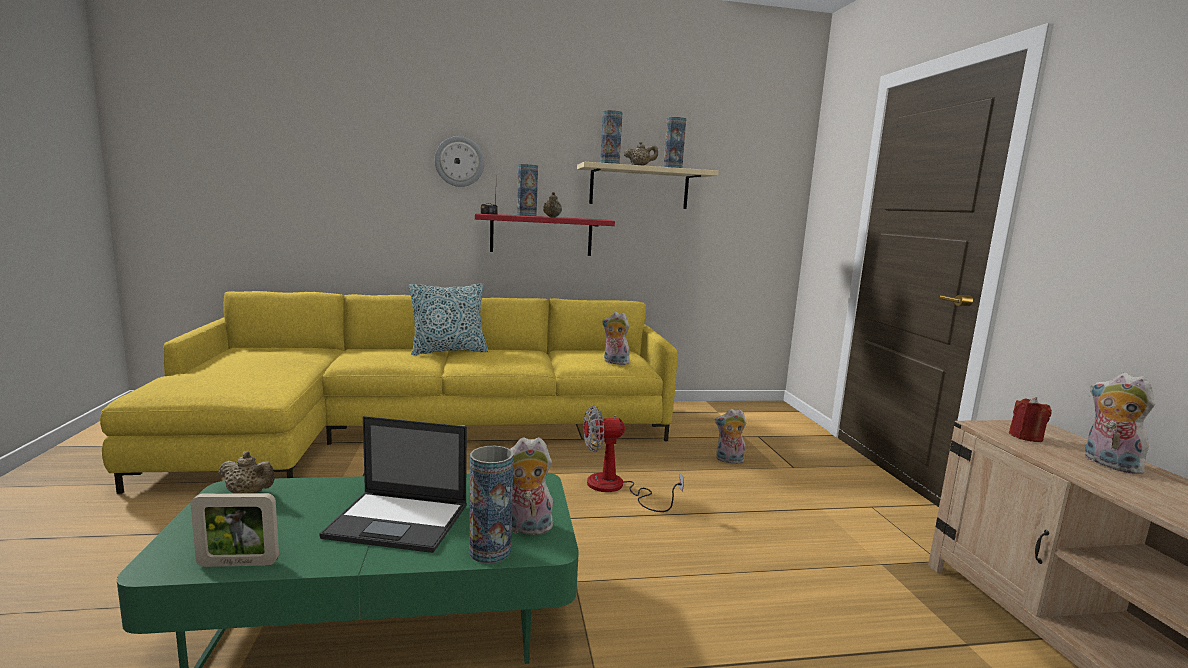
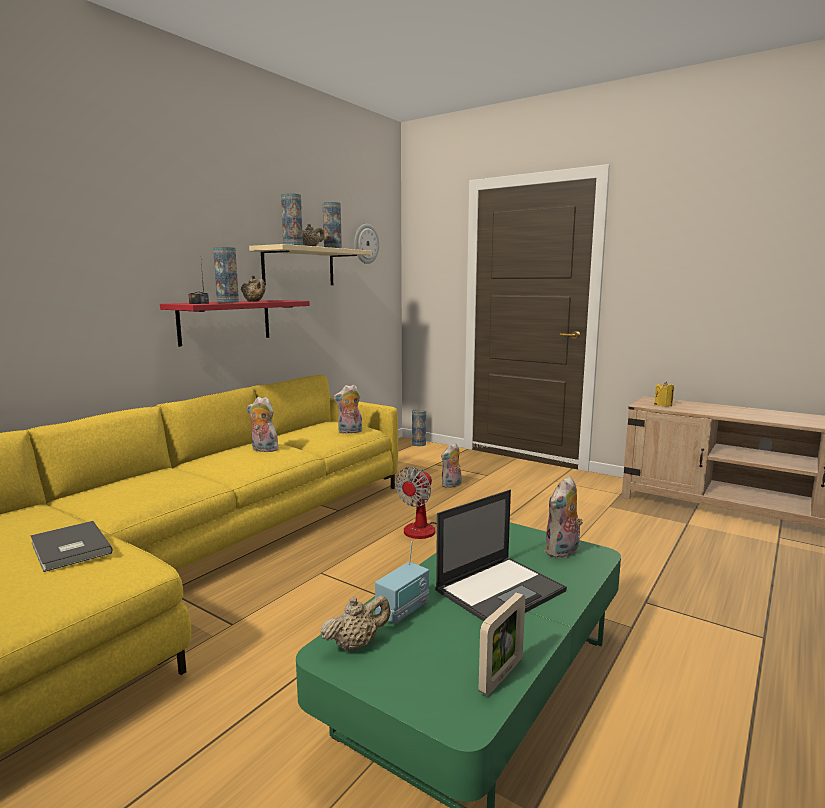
camera: 45 degrees left, 0 degrees up
(269, 372) = (68, 549): none -> grey book
(318, 493) = (403, 610): none -> radio
(449, 351) = (191, 465): pillow -> none
(459, 161) = (135, 244): wall clock -> wall clock (366, 244)
(490, 551) = (582, 572): vase -> vase (419, 444)
(1025, 437) = (663, 405): red candle -> yellow candle
(1108, 464) = (706, 407): plush toy -> plush toy (263, 450)

